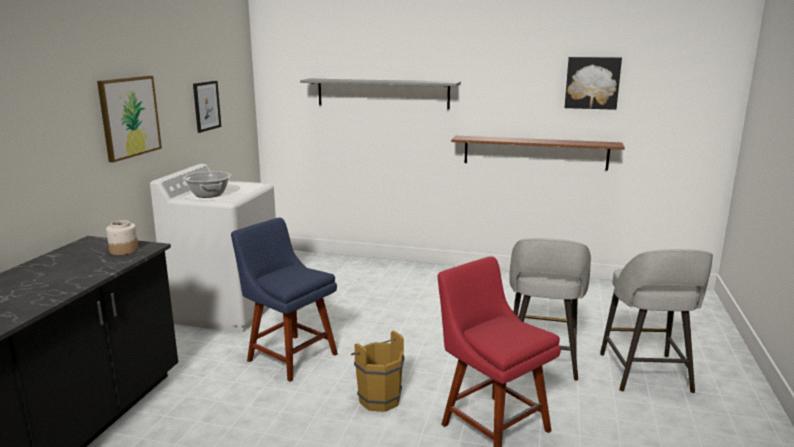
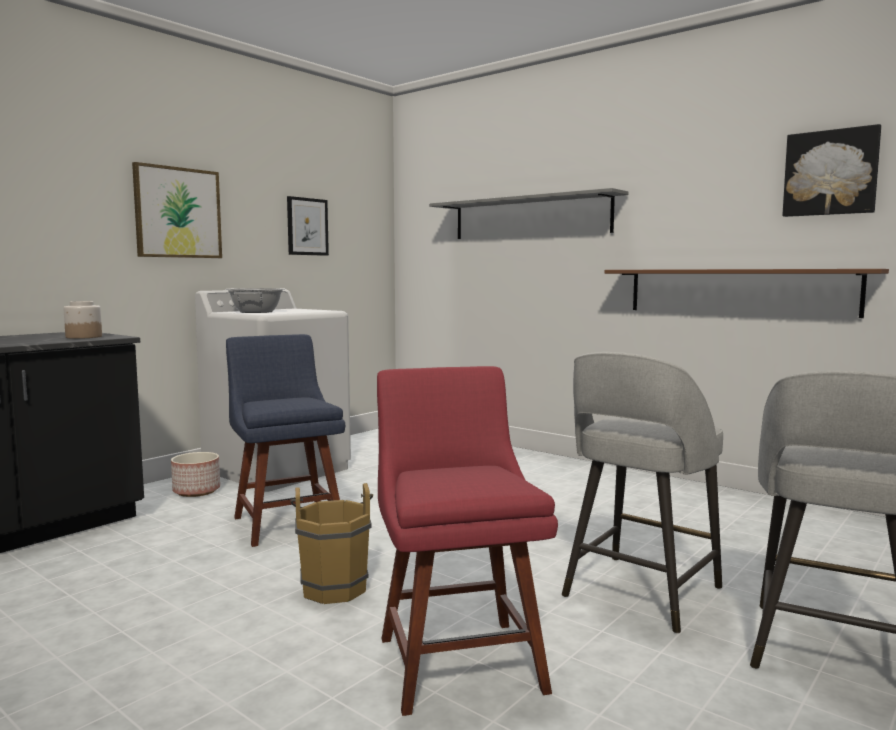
camera: 25 degrees right, 10 degrees down
(186, 343) = (197, 491): none -> planter

